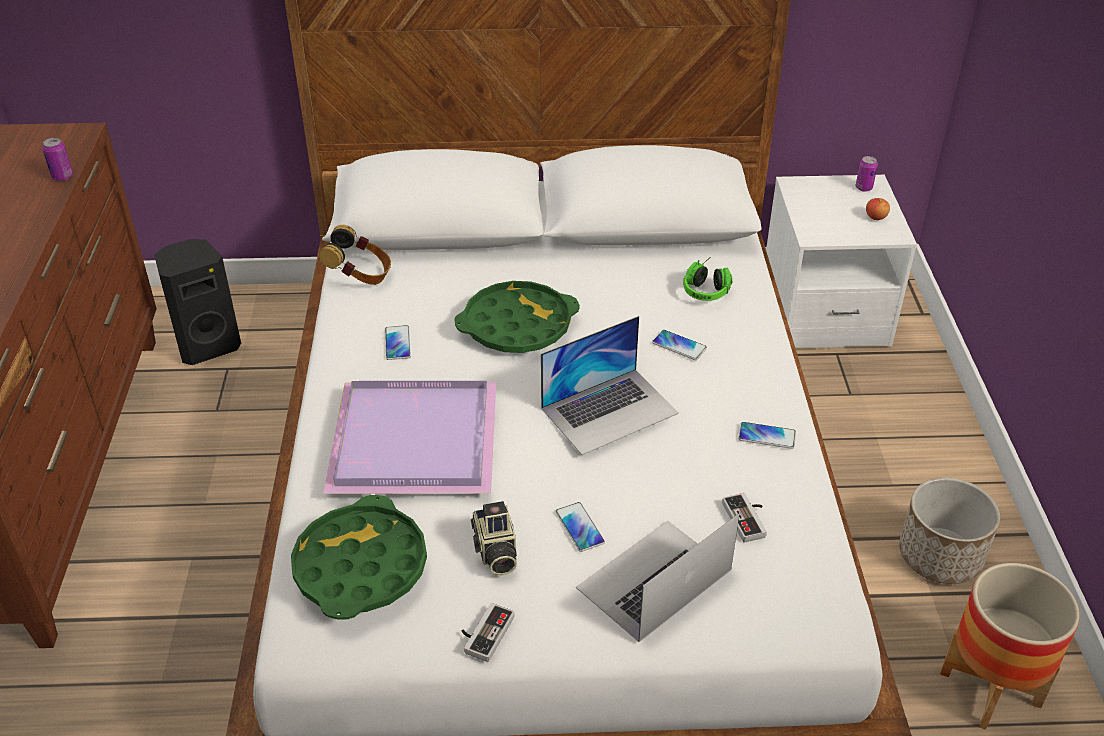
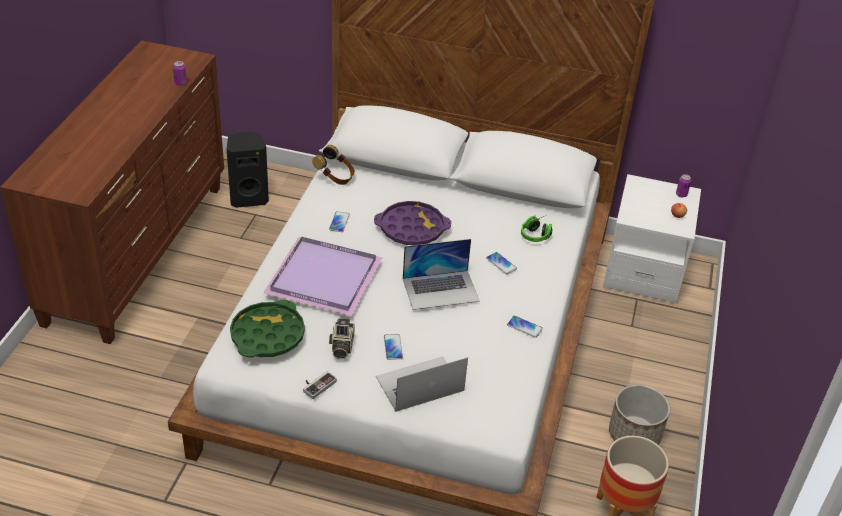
camera: 15 degrees right, 0 degrees up
(517, 325) = (412, 228): green tray -> purple tray
(749, 519) = (489, 368): game controller -> none

